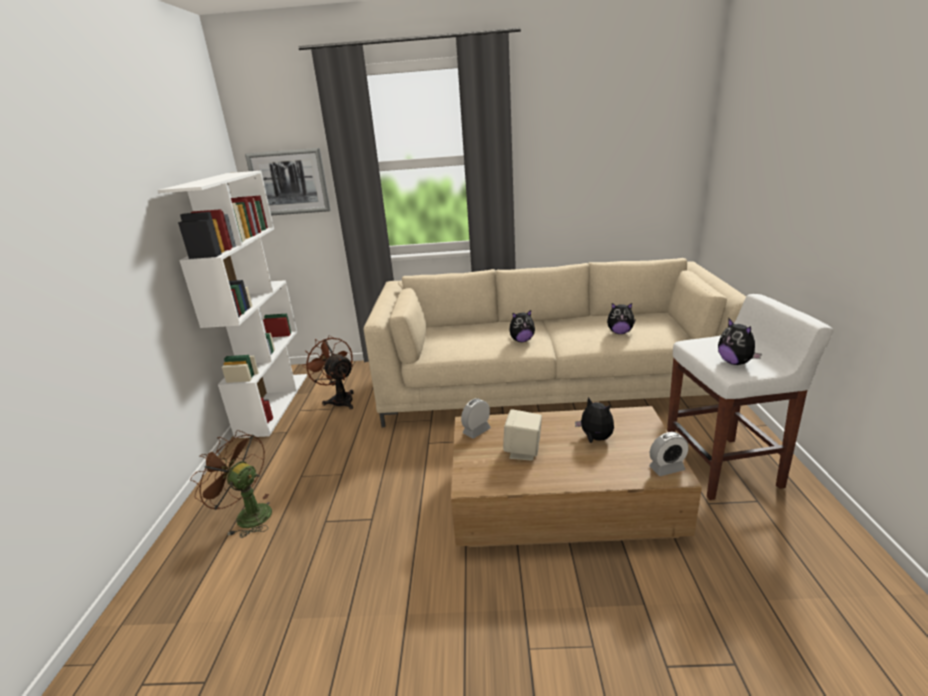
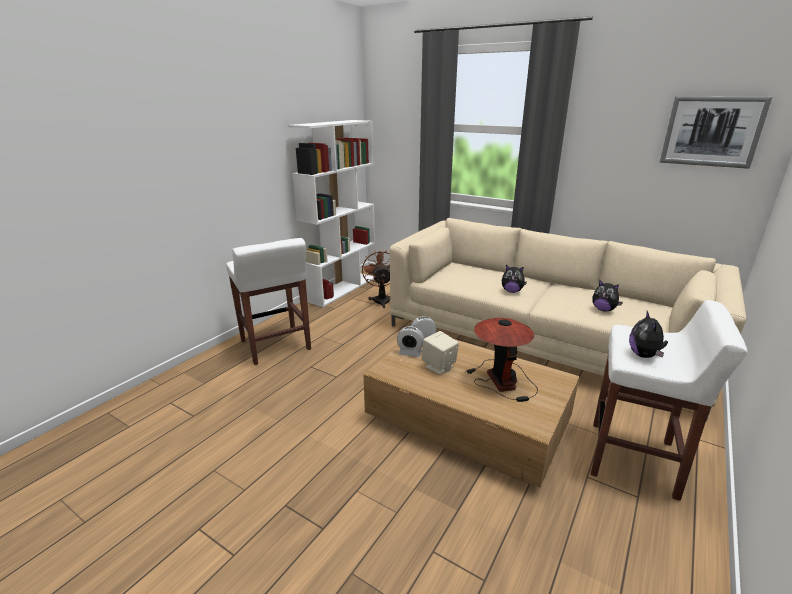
camera: 30 degrees right, 0 degrees up
(247, 515) = (275, 346): brown fan -> white stool
(289, 182) = (394, 132): picture -> picture (711, 131)
(595, 439) = (501, 379): plush toy -> table lamp
(666, 468) = (533, 420): alarm clock -> alarm clock (410, 353)

